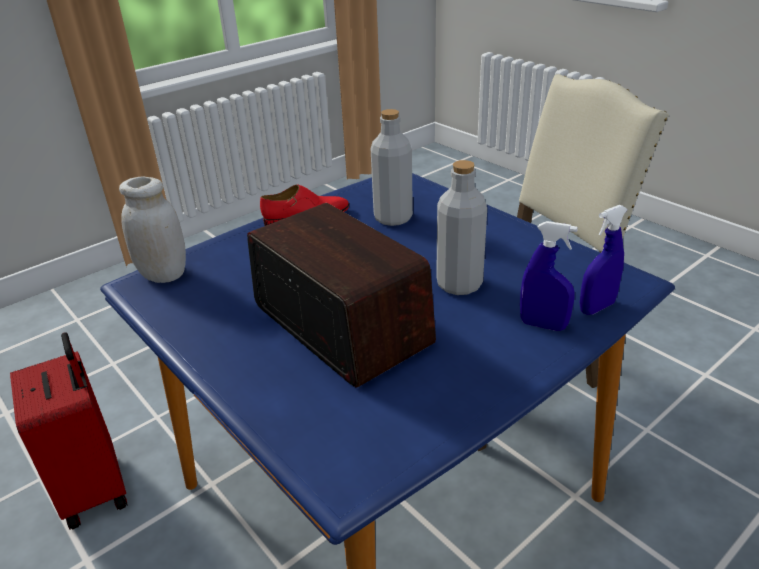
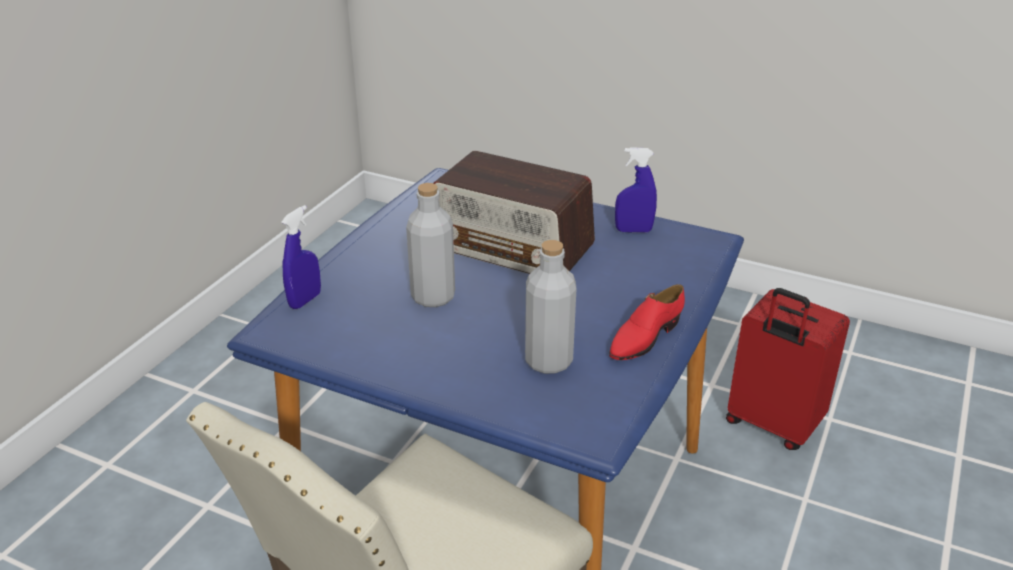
camera: 155 degrees right, 0 degrees up
(163, 274) = (703, 251): white jar -> none
(543, 325) = (350, 277): blue spray bottle -> blue spray bottle (633, 230)

